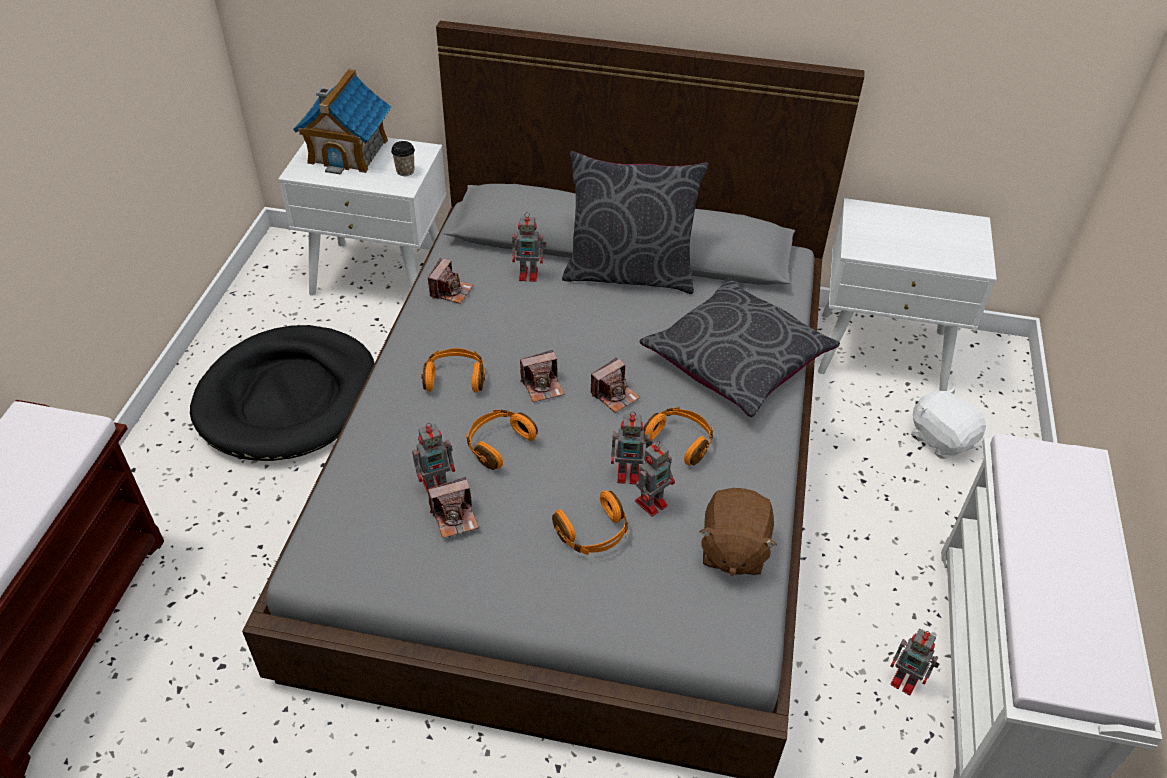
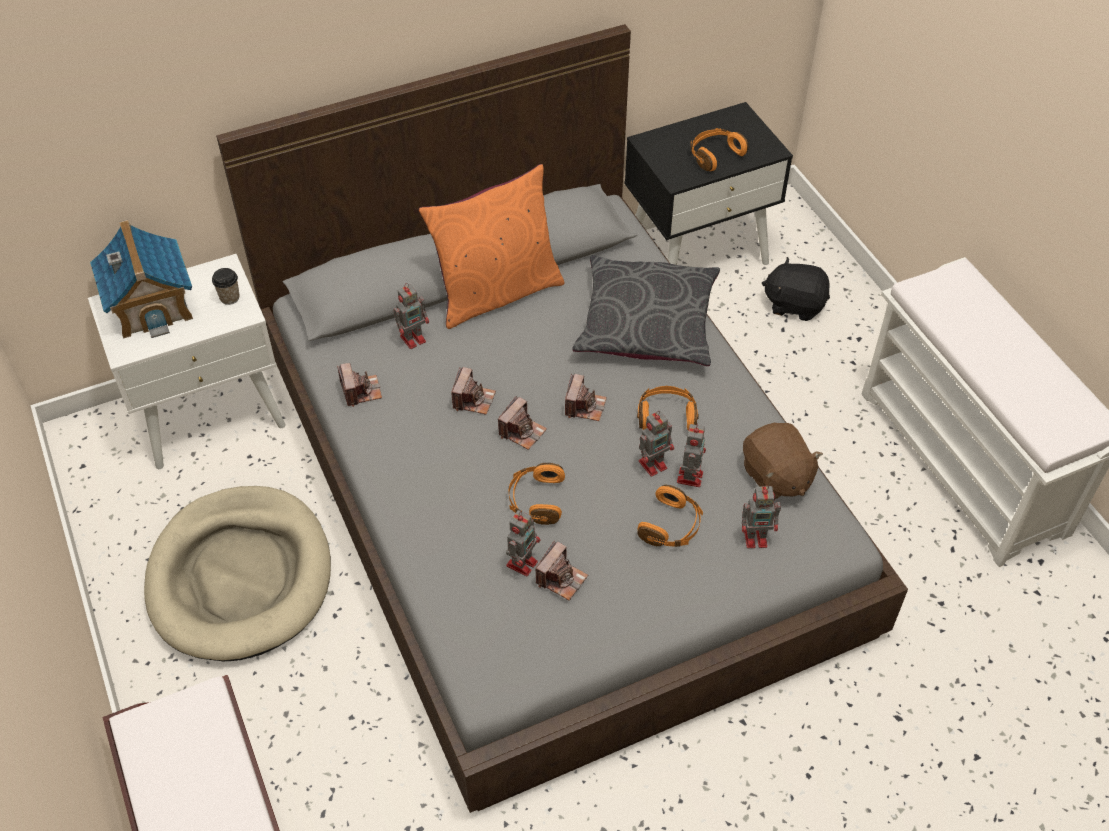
camera: 35 degrees left, 5 degrees up
(288, 398) = (241, 577): black dog bed -> beige dog bed
(455, 378) = (444, 466): orange headphones -> orange headphones (715, 155)
(528, 341) = (473, 400): none -> camera
(629, 273) = (496, 292): grey pillow -> orange pillow
(883, 351) = (698, 252): white nightstand -> black nightstand
(906, 681) = (912, 504): toy robot -> toy robot (757, 537)
(941, 438) = (794, 304): white plush toy -> black plush toy

